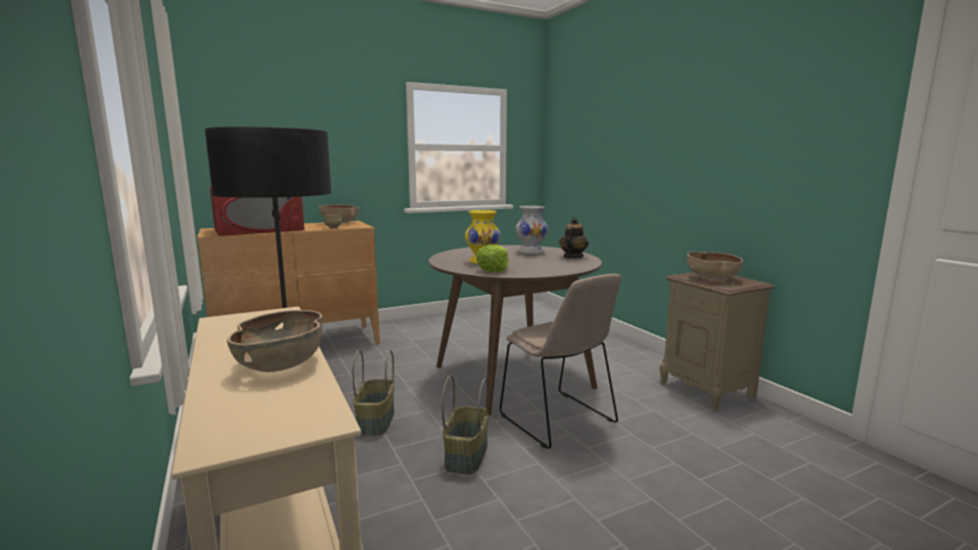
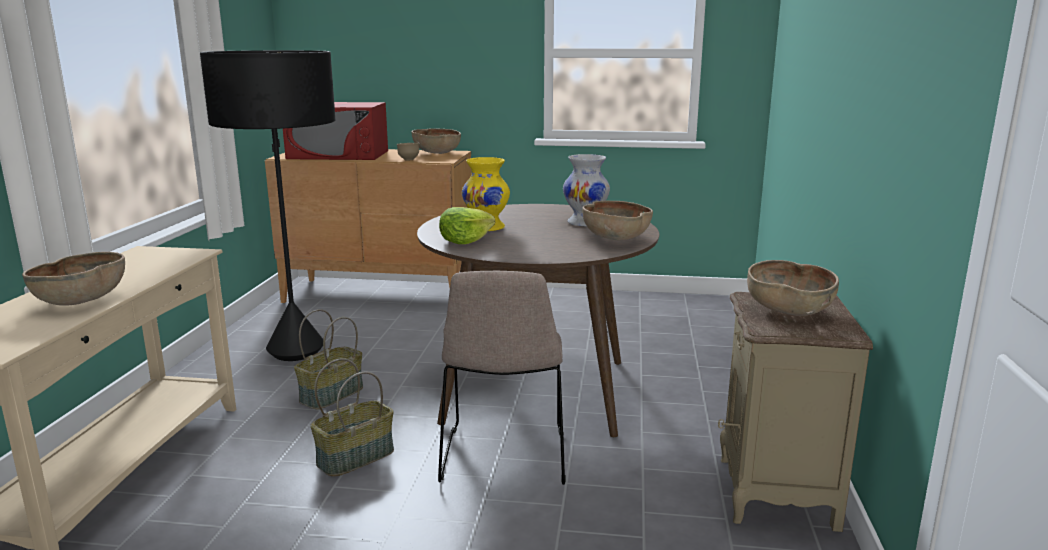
camera: 35 degrees right, 5 degrees up
(572, 257) = (615, 239): teapot -> brown bowl

